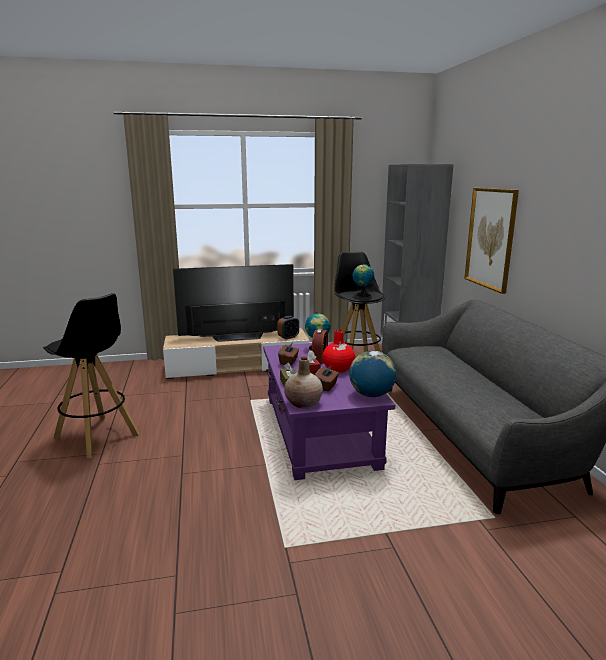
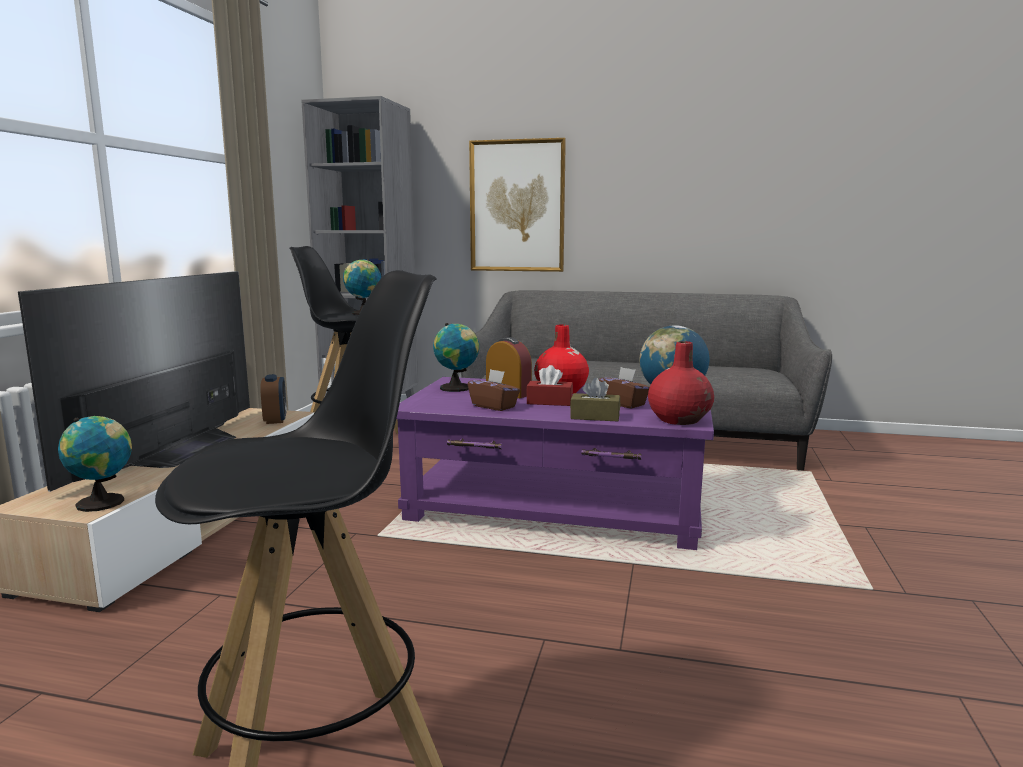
camera: 65 degrees left, 5 degrees down
(179, 345) = (104, 502): none -> globe
(303, 403) = (679, 420): beige vase -> red vase

